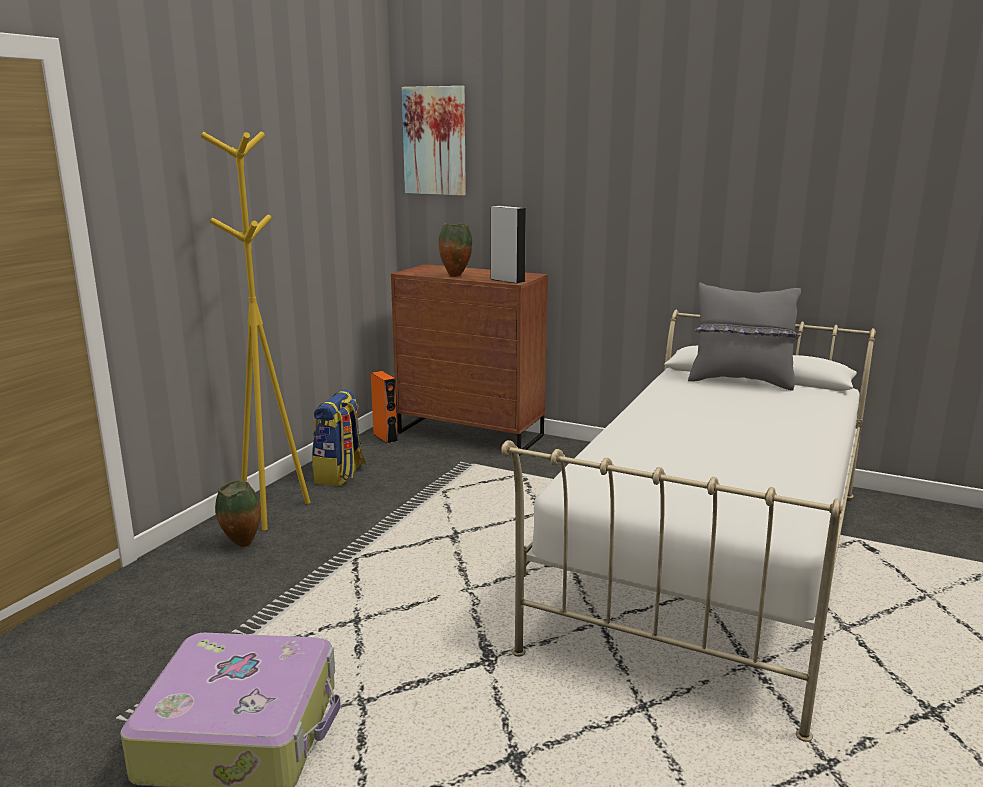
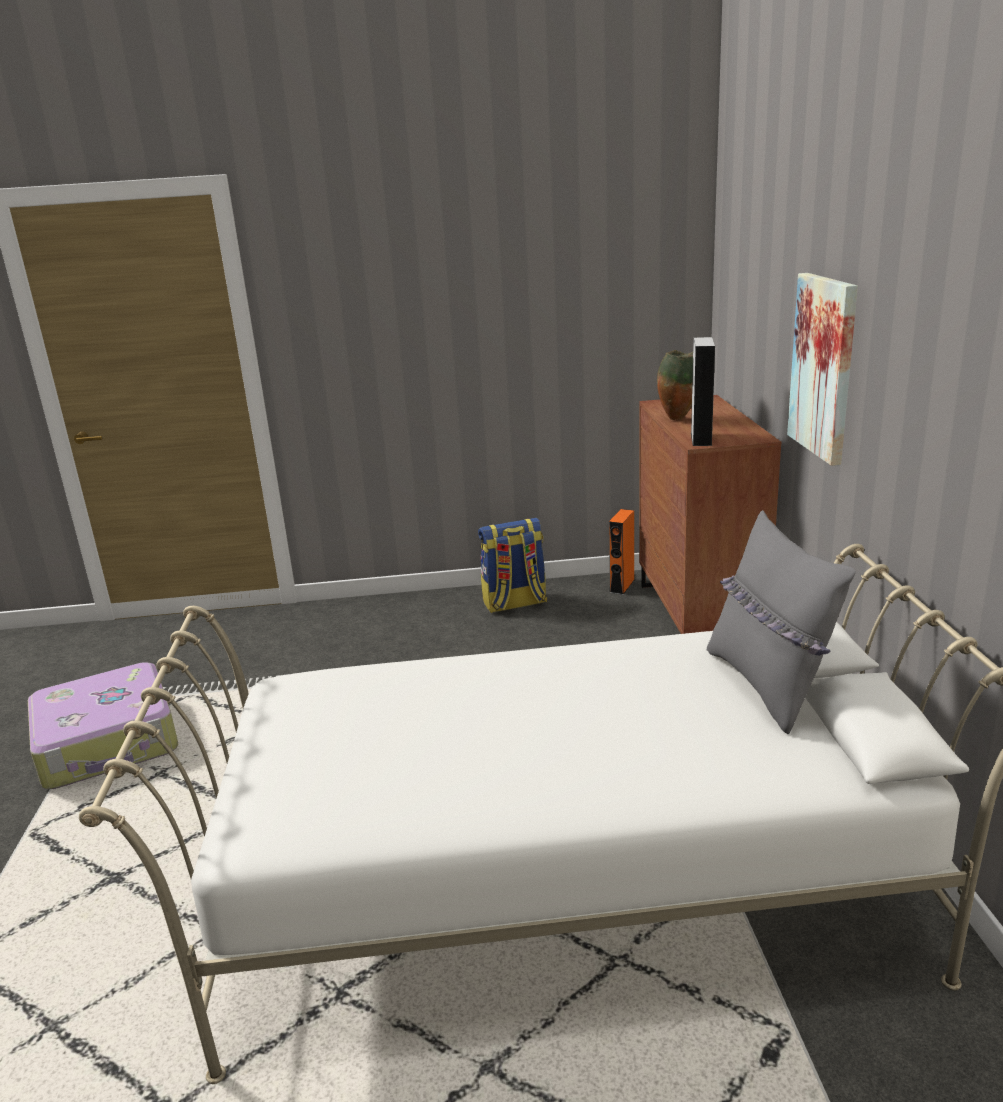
camera: 60 degrees right, 5 degrees up
(242, 545) = (348, 625): vase -> none
(272, 512) = (414, 610): yellow clothes rack -> none
(435, 141) = (732, 237): picture -> picture (824, 366)

